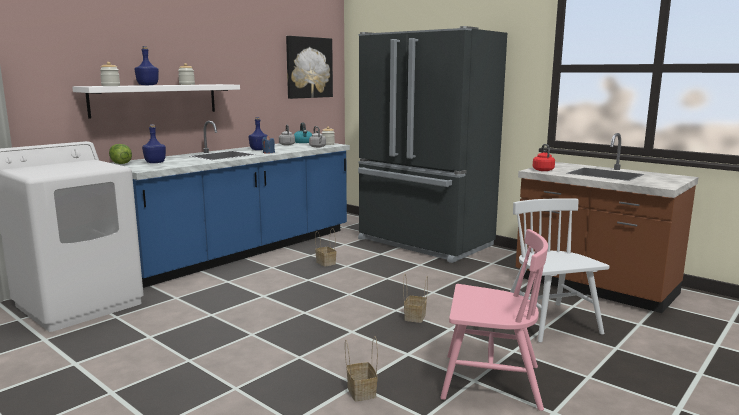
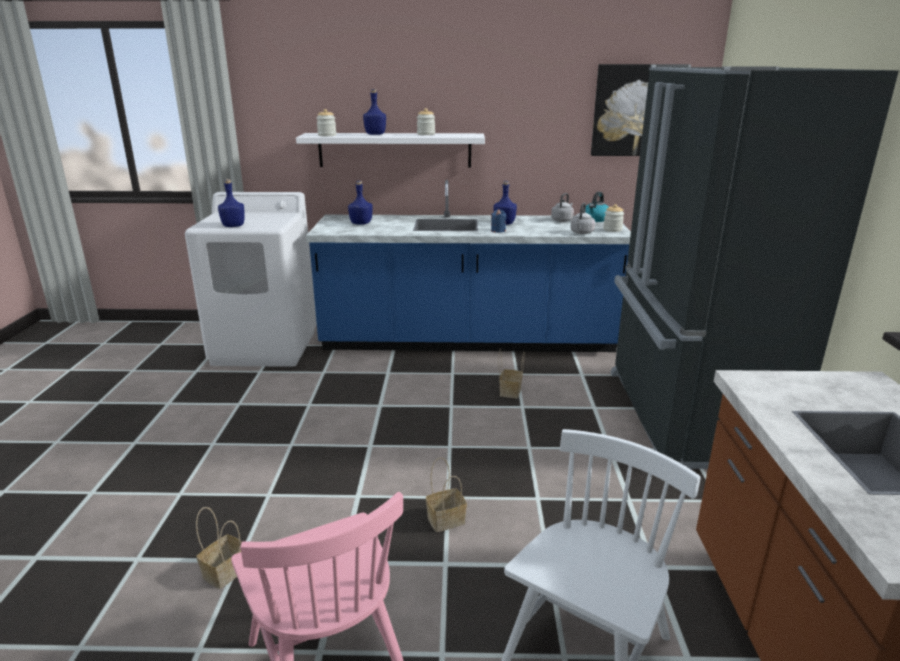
camera: 50 degrees right, 10 degrees up
(73, 171) = (233, 226): none -> blue bottle
(120, 163) = (337, 218): lettuce -> none
(542, 170) = (768, 385): red kettle -> none

